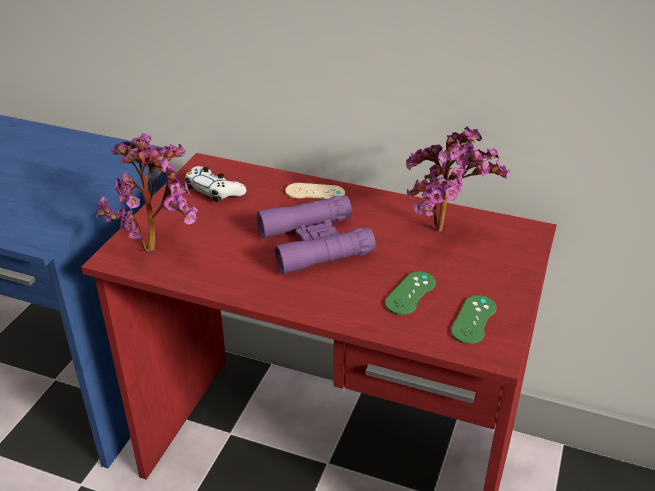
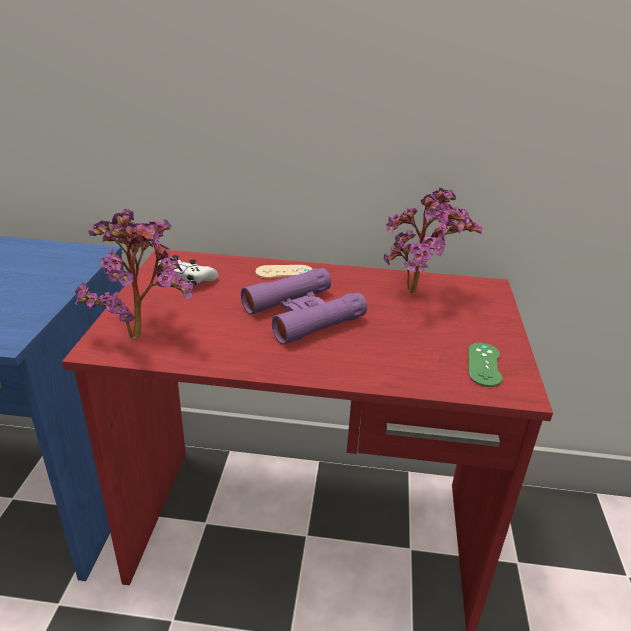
camera: 15 degrees left, 5 degrees down
(410, 293) = (414, 348): green game controller -> none

